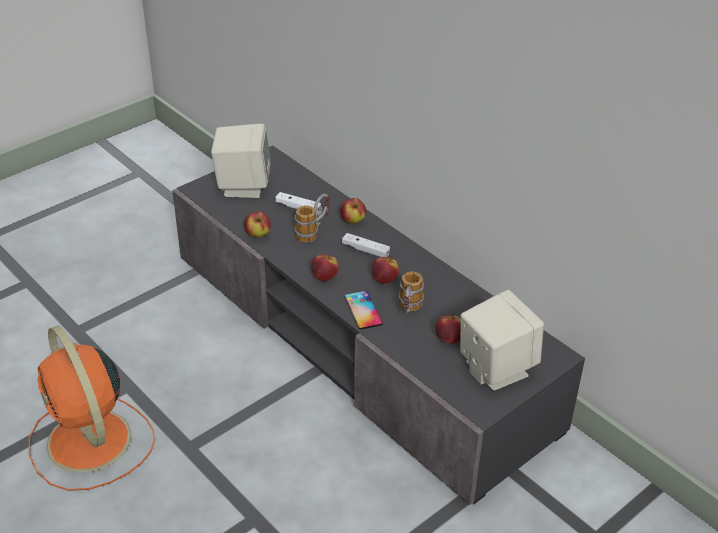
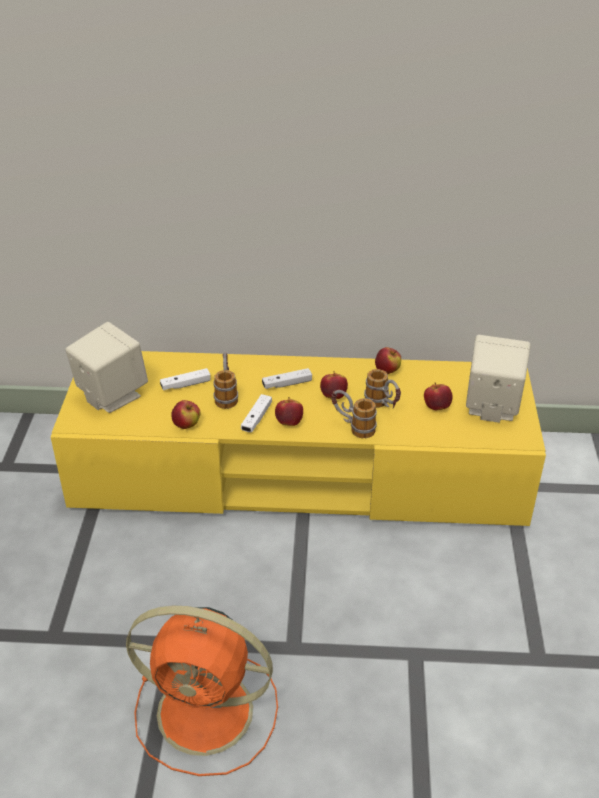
camera: 45 degrees left, 0 degrees up
(308, 260) = (256, 418): none -> white game controller
(352, 221) = (244, 369): apple -> apple (387, 371)
(357, 340) = (299, 473): grey tv stand -> yellow tv stand
(363, 310) = (352, 427): phone -> mug

